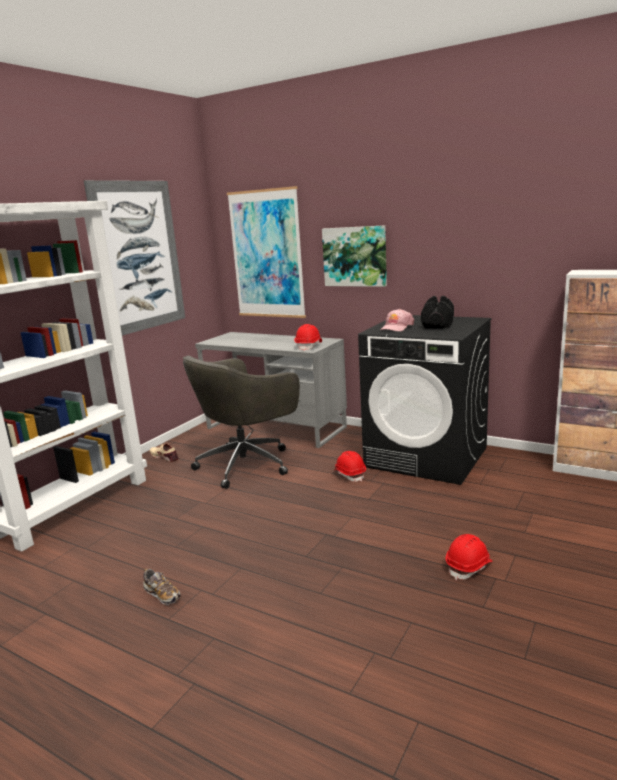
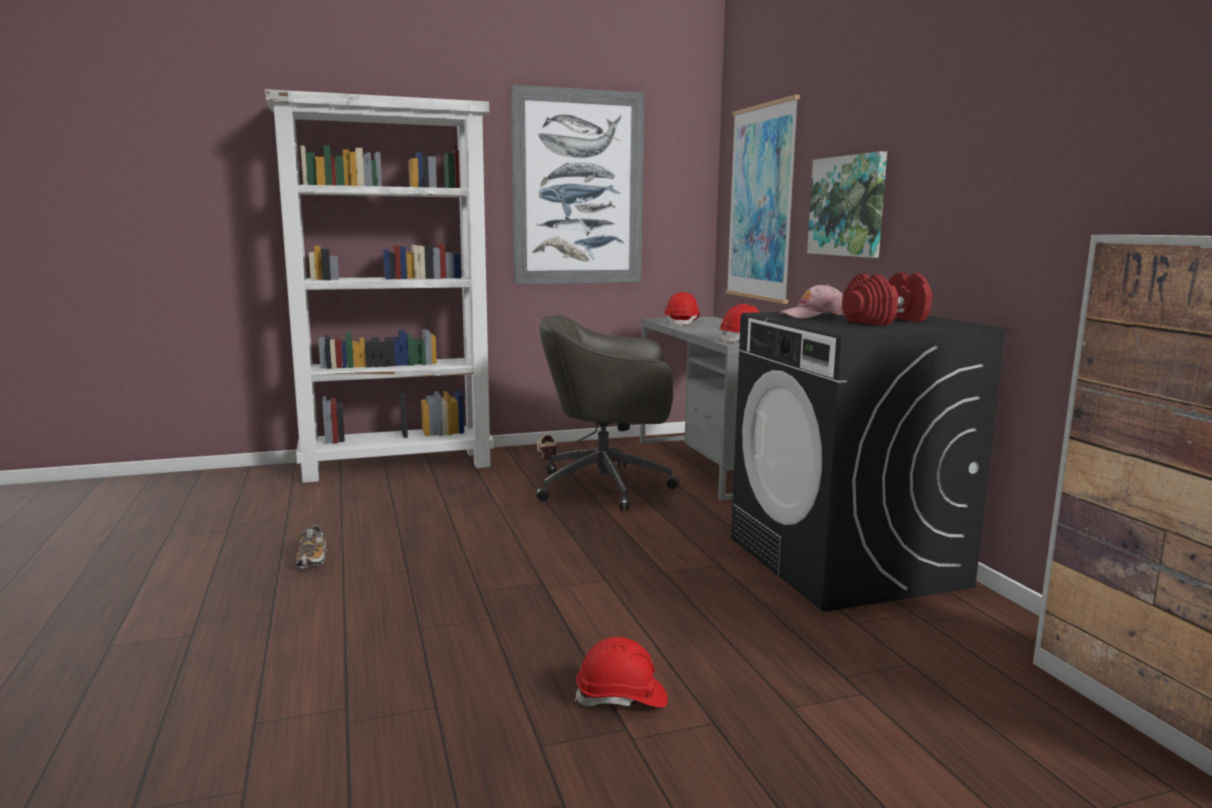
camera: 40 degrees right, 5 degrees down
(349, 474) = (697, 540): red hard hat -> red hard hat (682, 323)
(438, 324) = (886, 321): black dumbbell -> red dumbbell

